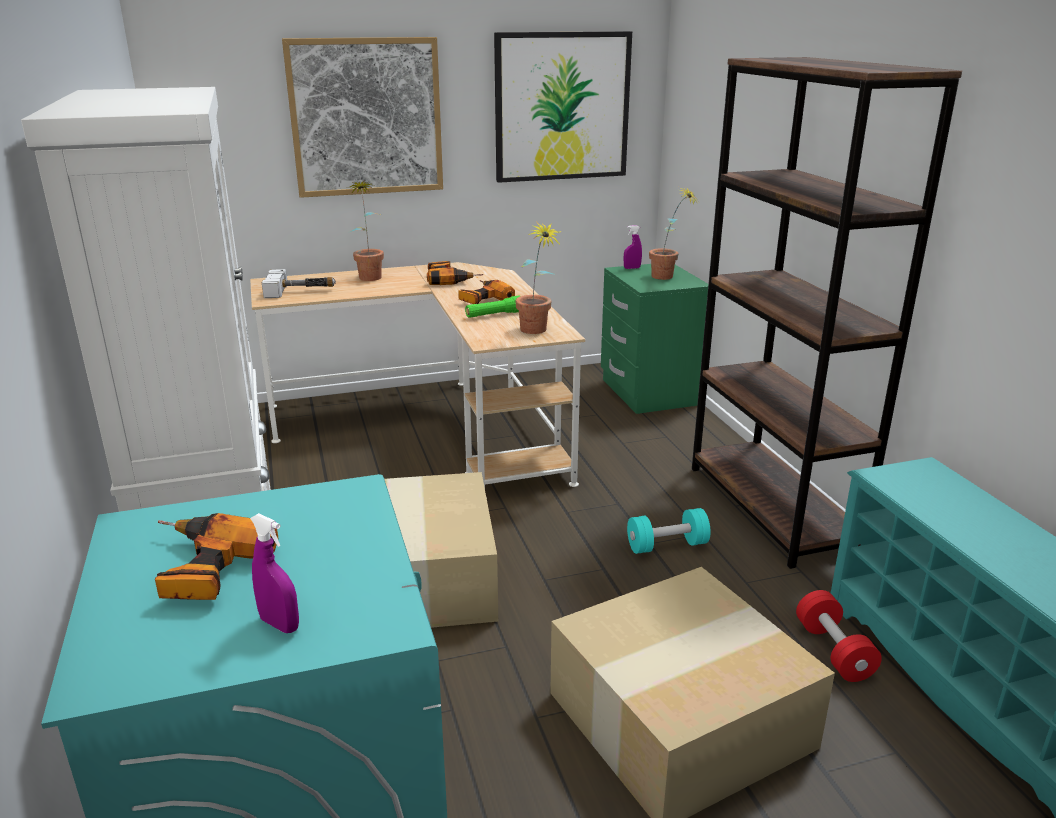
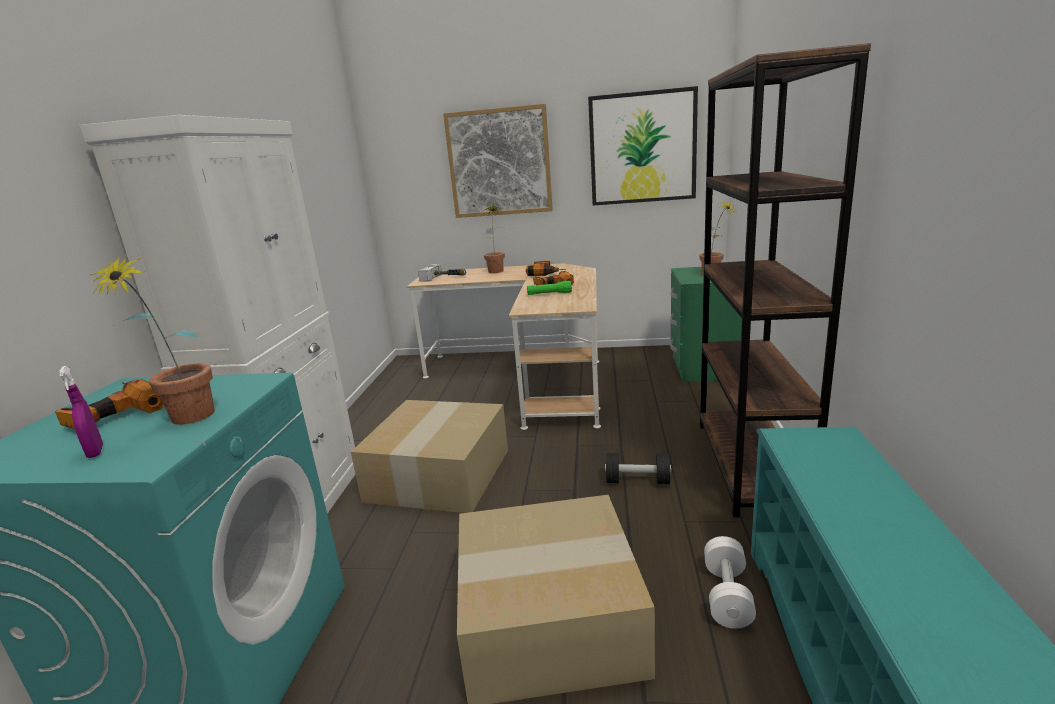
camera: 25 degrees right, 5 degrees down
(536, 332) = (565, 305): potted plant -> potted plant (185, 421)
(632, 268) = (692, 268): purple spray bottle -> none
(667, 545) = (637, 481): turquoise dumbbell -> black dumbbell
(833, 651) = (727, 595): red dumbbell -> white dumbbell

